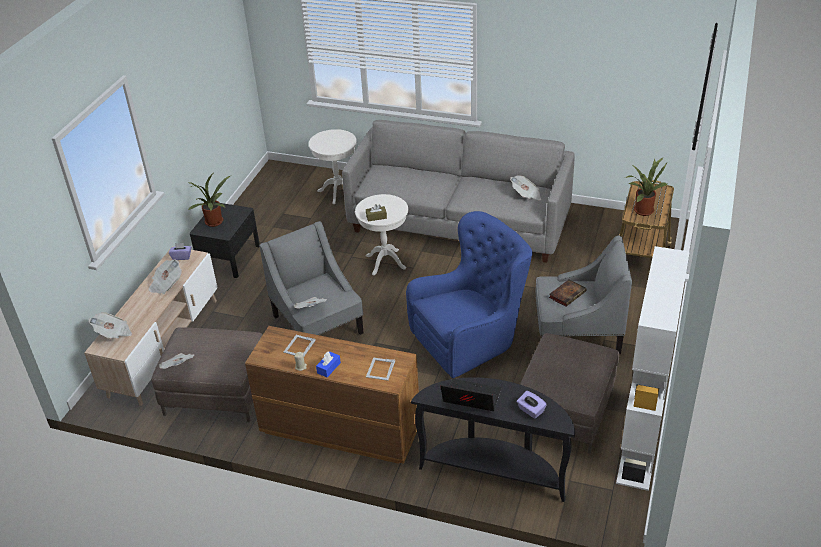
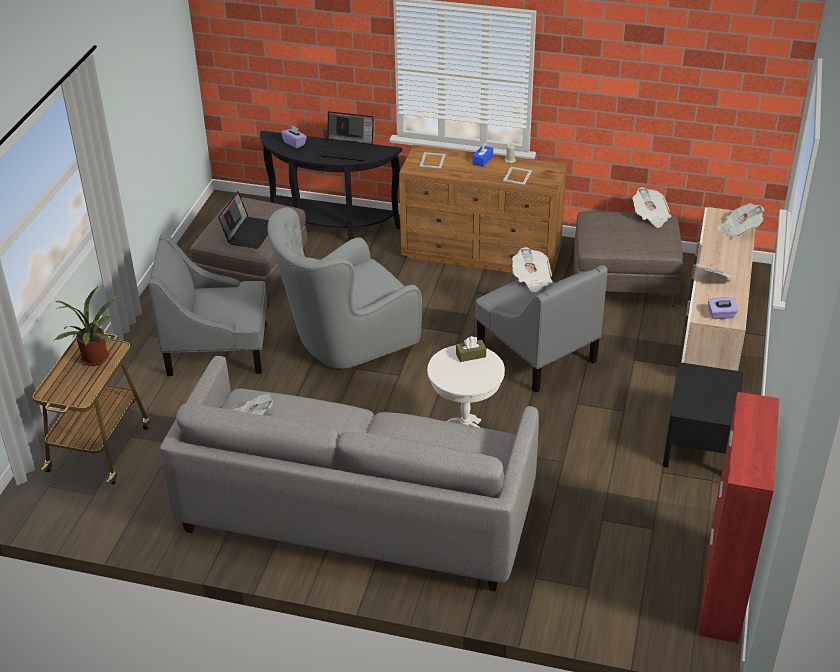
camera: 175 degrees right, 0 degrees up
(215, 223) = (715, 388): potted plant -> none
(259, 187) = (722, 591): none -> red cabinet
(338, 192) = (572, 578): white side table -> none
(471, 338) = (345, 340): blue armchair -> grey armchair
(565, 357) = (249, 232): none -> laptop
(567, 294) = (227, 300): book -> none
(640, 445) = (189, 248): white bookcase -> none

